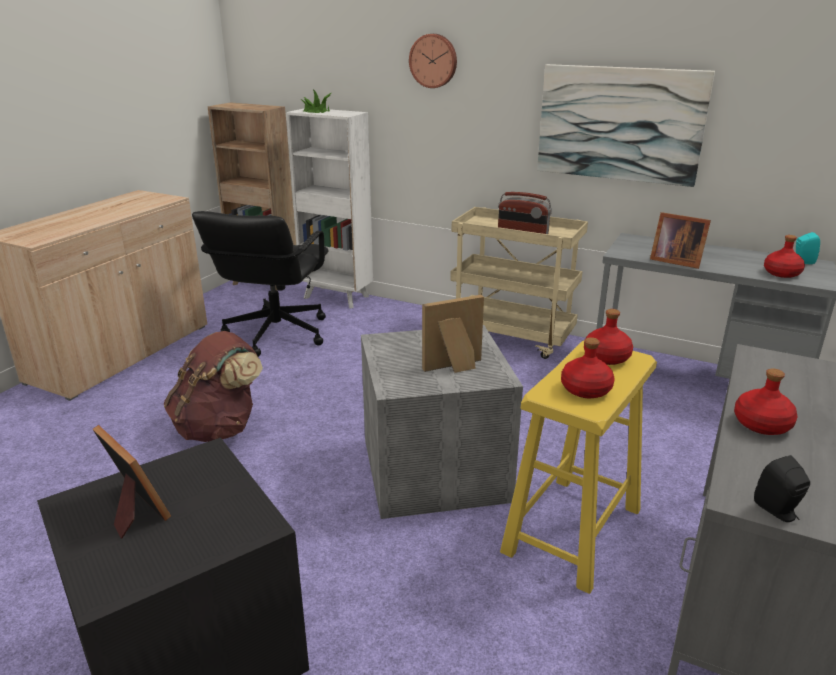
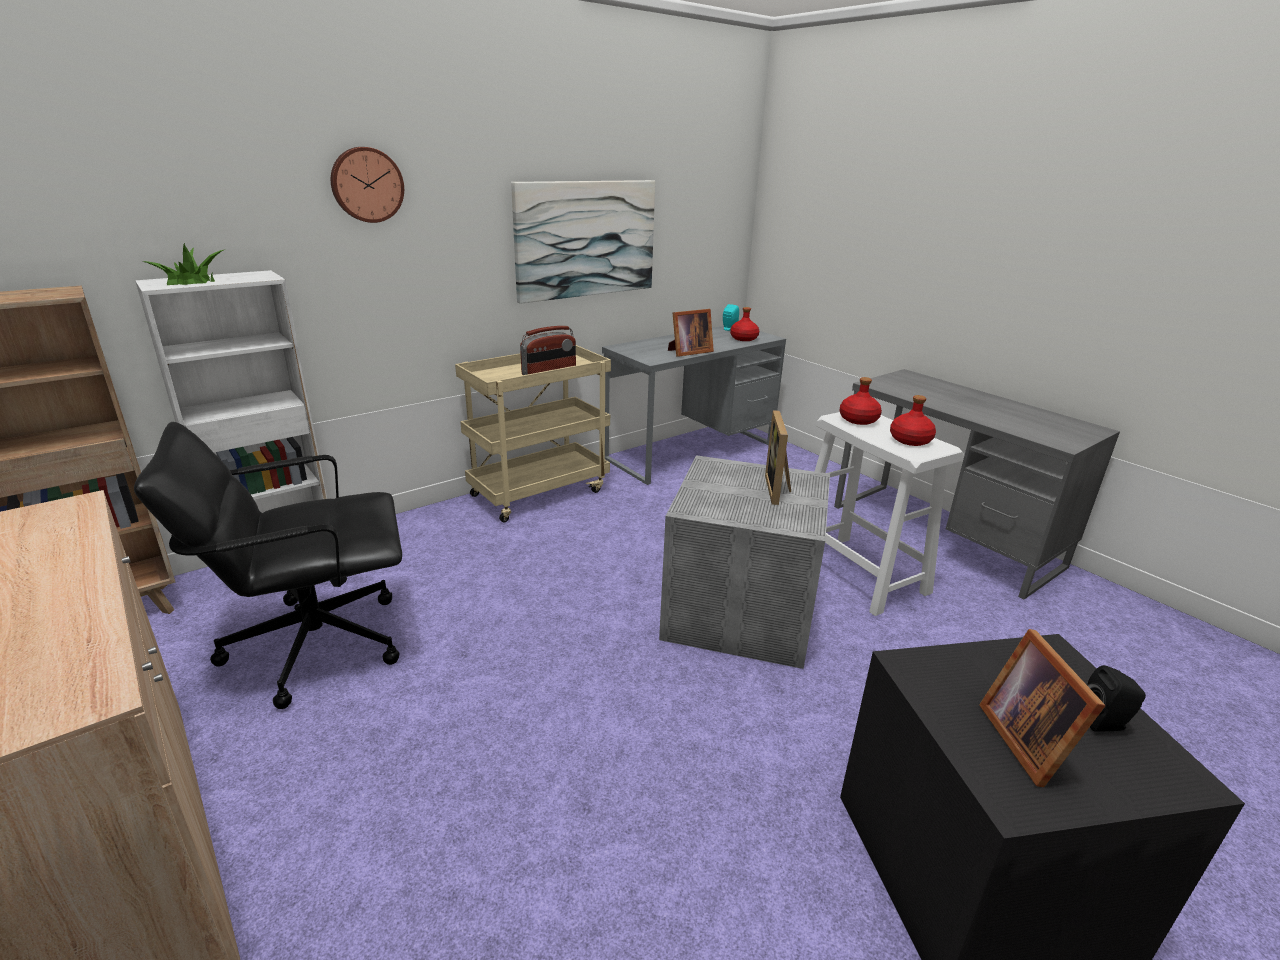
camera: 65 degrees left, 0 degrees up
(133, 510) = (1027, 739): picture frame -> picture frame turned 75 degrees counterclockwise
(219, 428) = (535, 760): brown backpack -> none
(275, 334) = (314, 644): black office chair -> black office chair turned 120 degrees clockwise
(573, 530) = (857, 573): yellow stool -> white stool
(761, 424) = (972, 412): red bottle -> none
(778, 511) = (1075, 439): black speaker -> black speaker (1105, 723)

